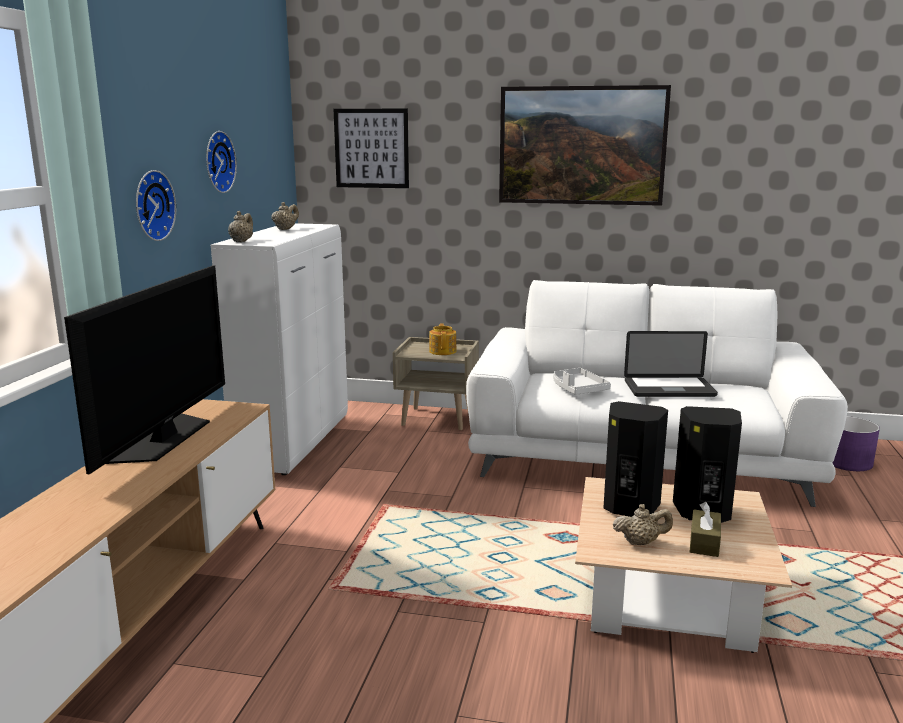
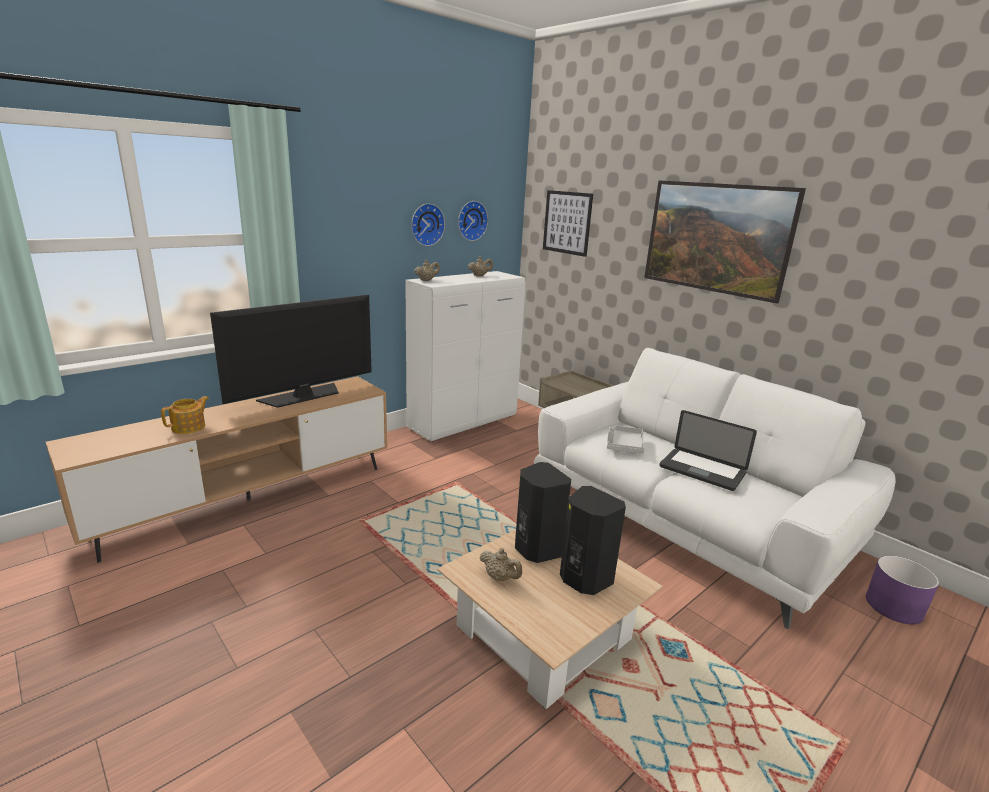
camera: 35 degrees right, 5 degrees up
(151, 205) = (352, 250): wall clock -> wall clock (471, 220)
(443, 351) = (579, 387): teapot -> teapot (189, 427)
(704, 542) = (545, 601): brown tissue box -> none

